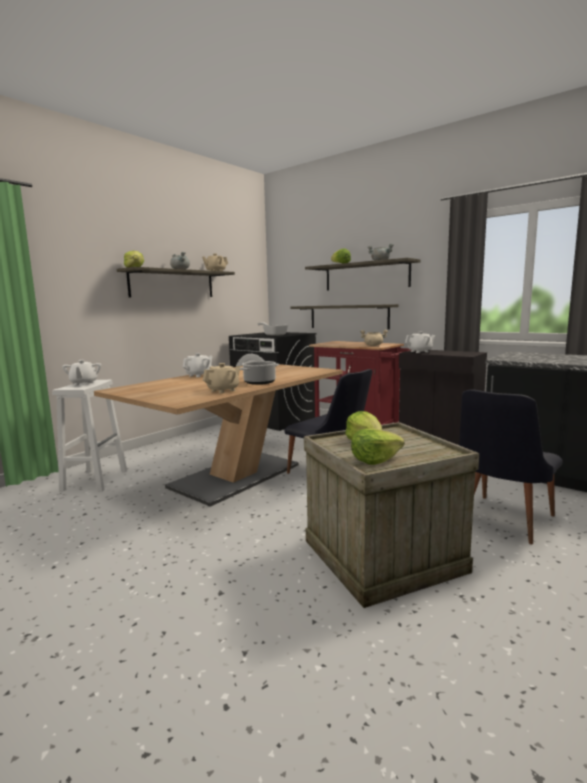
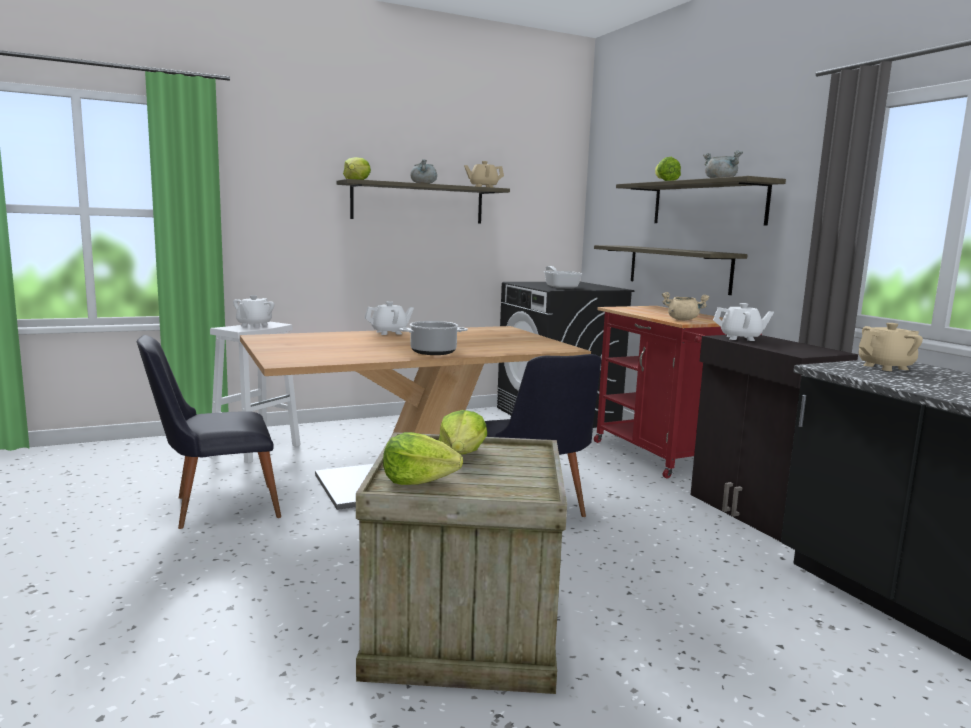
camera: 25 degrees right, 0 degrees up
(223, 390) = (365, 355): beige teapot -> beige teapot (886, 367)
(501, 522) = (707, 644): black chair -> black chair (214, 507)

